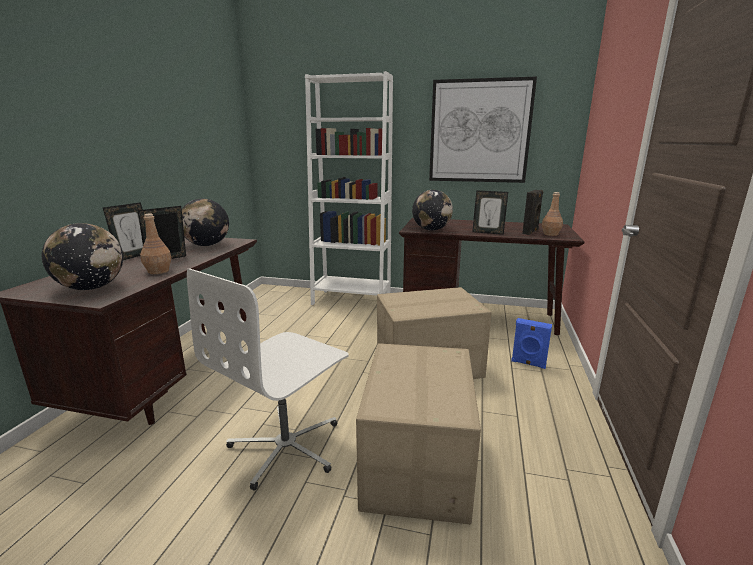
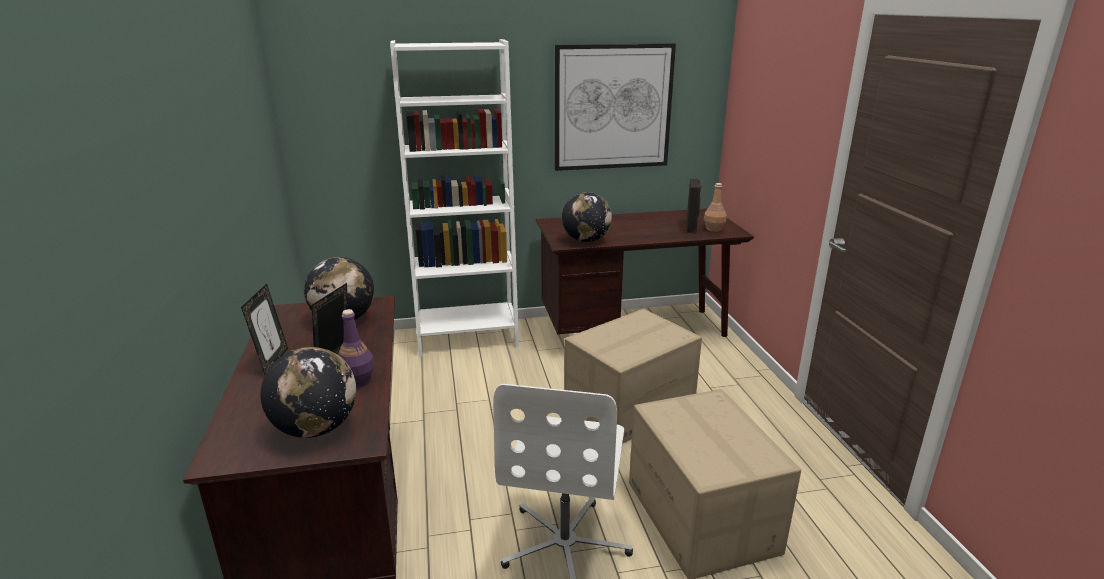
camera: 25 degrees left, 5 degrees up
(158, 271) = (357, 381): brown bottle -> purple bottle
(488, 232) = (651, 236): picture frame -> none
(528, 363) = (721, 378): blue speaker -> none

